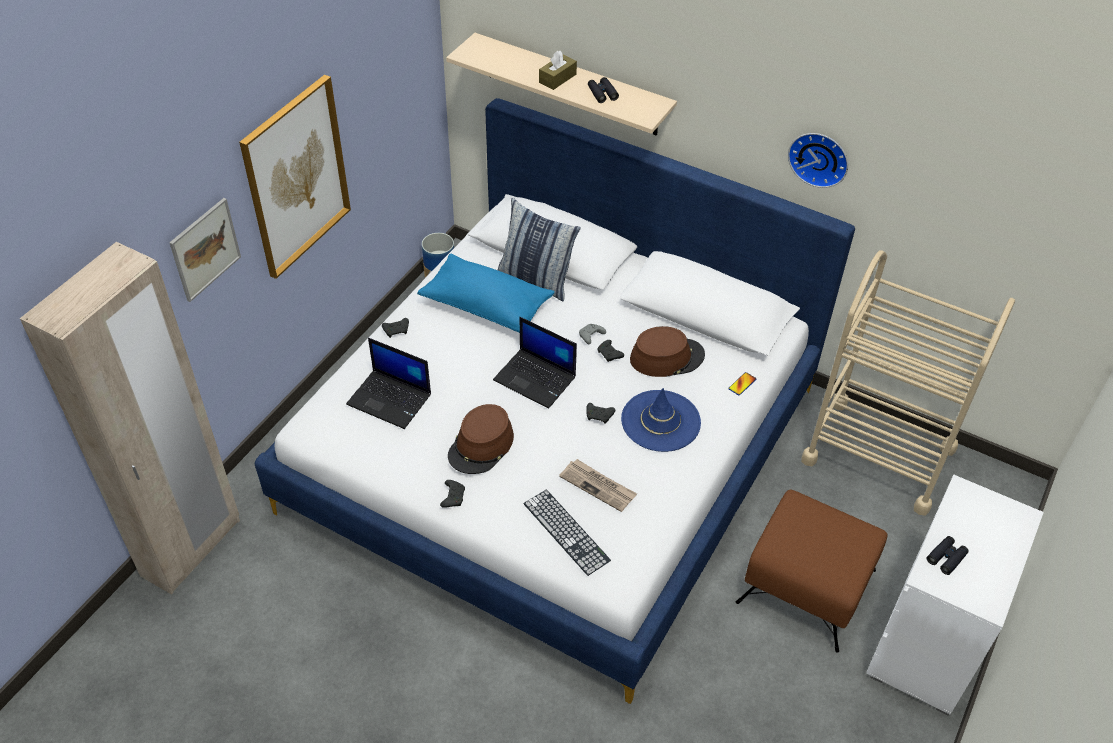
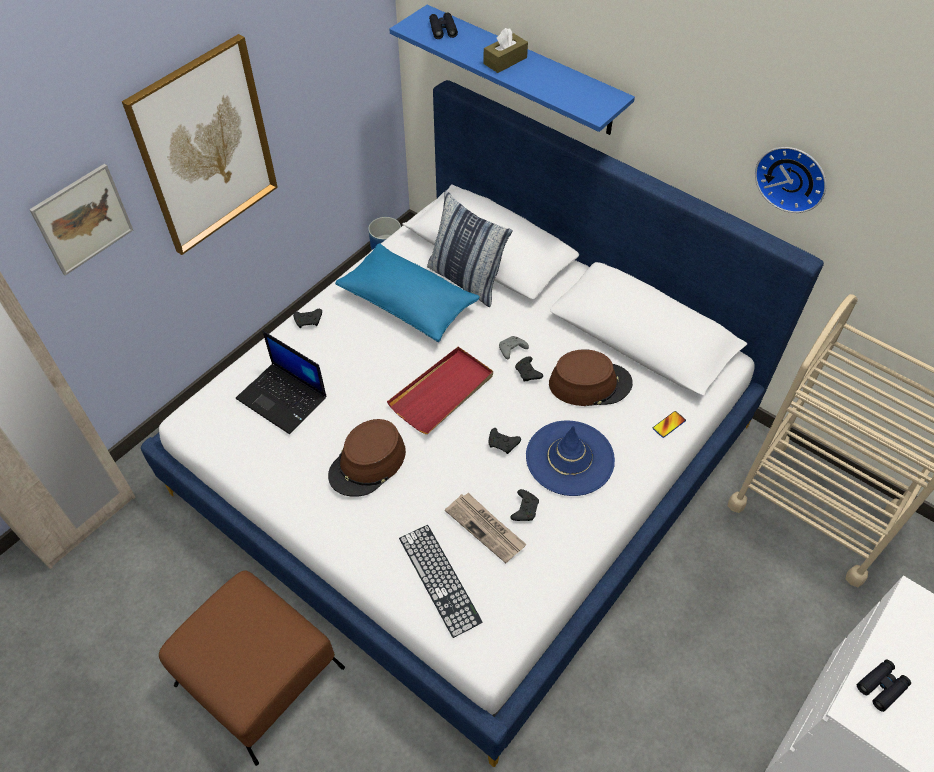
camera: 10 degrees right, 5 degrees up
(453, 497) = (324, 520): black game controller -> black game controller (524, 509)
(536, 378) = (442, 392): laptop -> red tray
(572, 85) = (523, 70): beige shelf -> blue shelf
(602, 93) = (551, 81): black binoculars -> black binoculars (443, 29)
(807, 586) = (712, 654): brown ottoman -> brown ottoman (260, 677)

